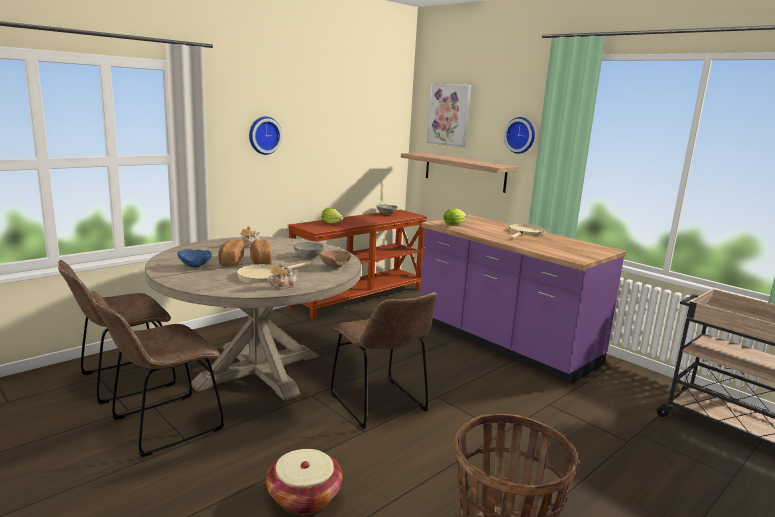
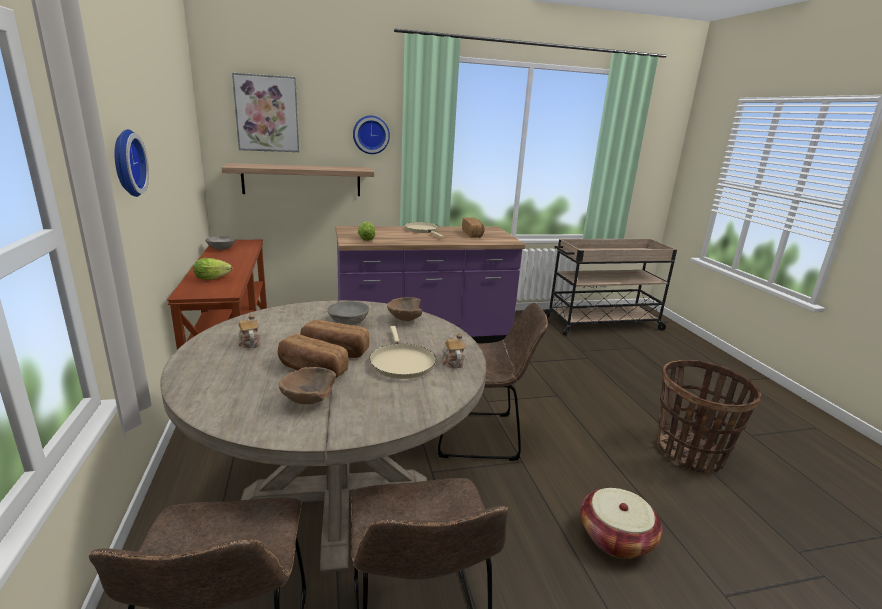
camera: 60 degrees left, 5 degrees up
(196, 266) = (307, 400): blue bowl -> brown bowl
(561, 246) = (473, 234): none -> bread

